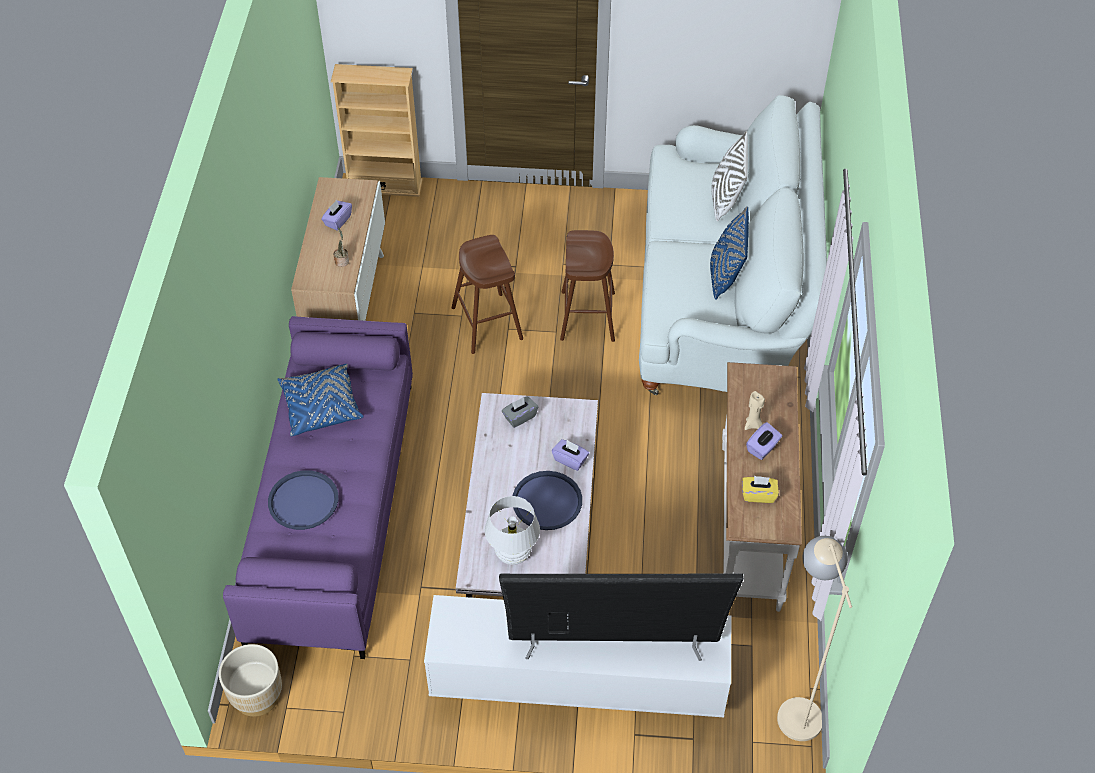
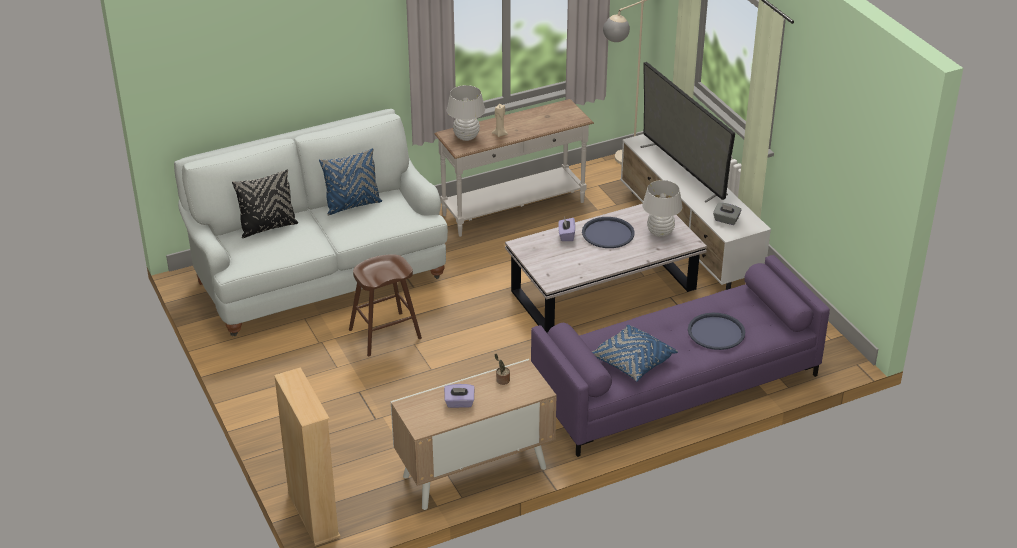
camera: 120 degrees left, 15 degrees down
(256, 695) = (838, 355): beige planter -> none
(487, 323) = (434, 382): brown stool -> none
(519, 417) = (551, 268): grey tissue box -> grey tissue box (726, 220)
(726, 199) = (268, 227): white pillow -> black pillow
(758, 495) = (552, 119): yellow tissue box -> none
(763, 448) = (515, 126): purple tissue box -> none
(766, 389) = (466, 137): none -> white table lamp

